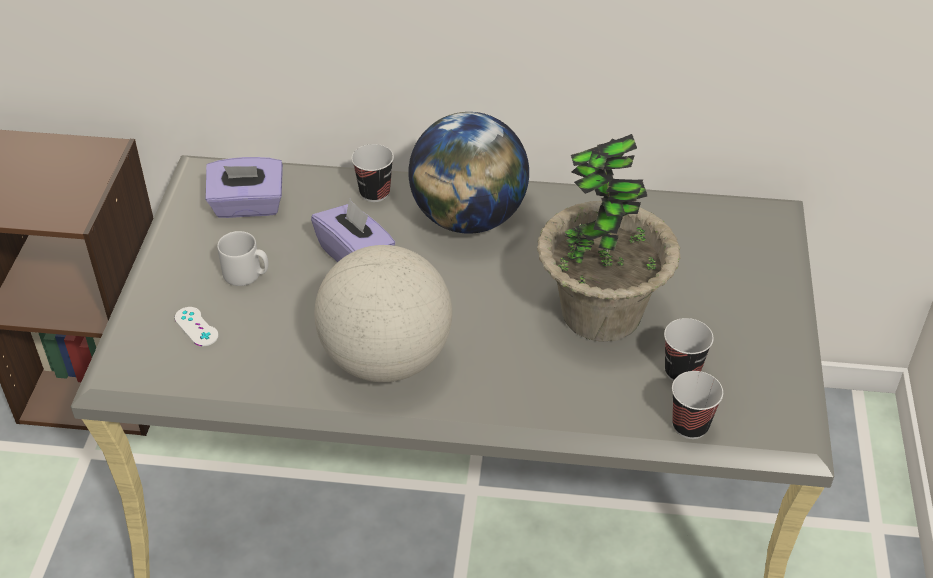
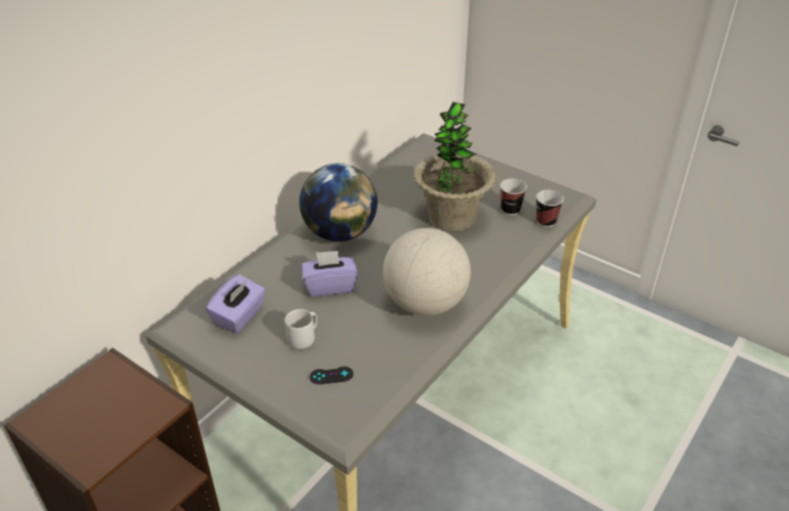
camera: 60 degrees left, 5 degrees down
(196, 327) = (331, 375): white game controller -> black game controller
(374, 193) = (282, 259): cup -> none

